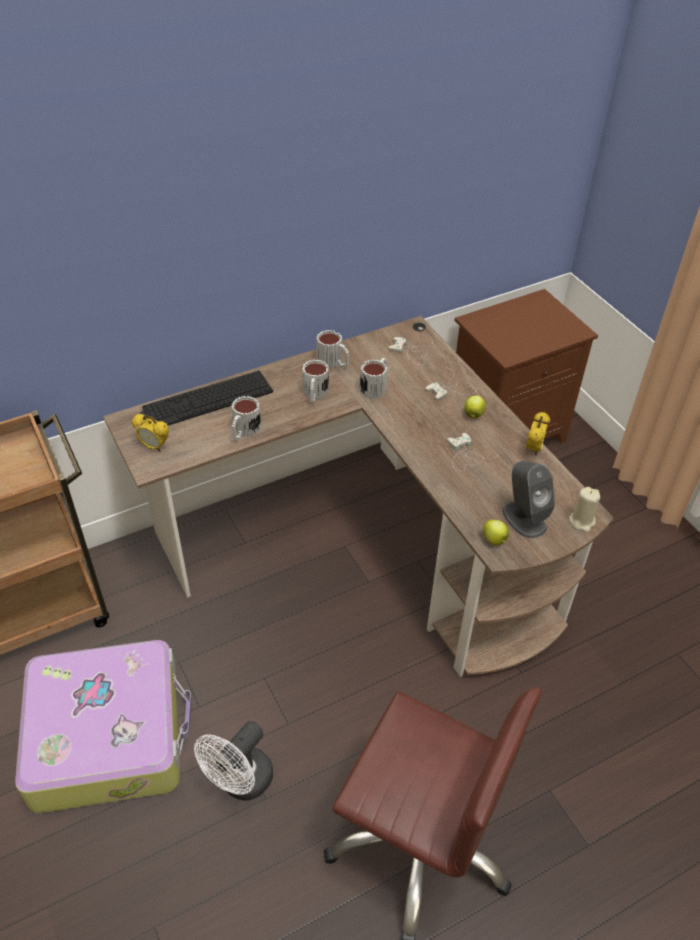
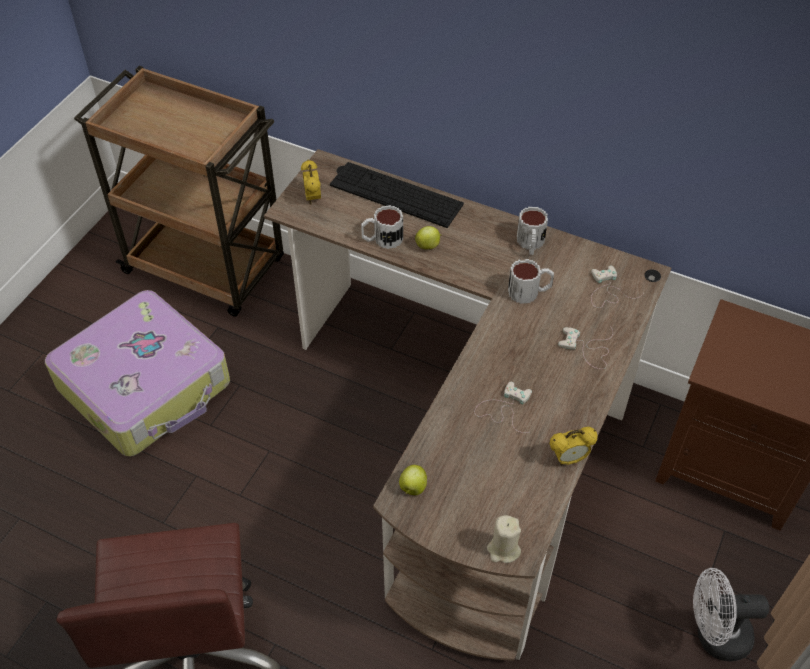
camera: 55 degrees right, 5 degrees up
(240, 783) = (164, 496): white fan -> white fan (714, 636)
(314, 394) = (474, 256): mug -> none
(473, 414) = (568, 385): apple -> apple (428, 246)
(524, 518) = (462, 498): grey speaker -> none

